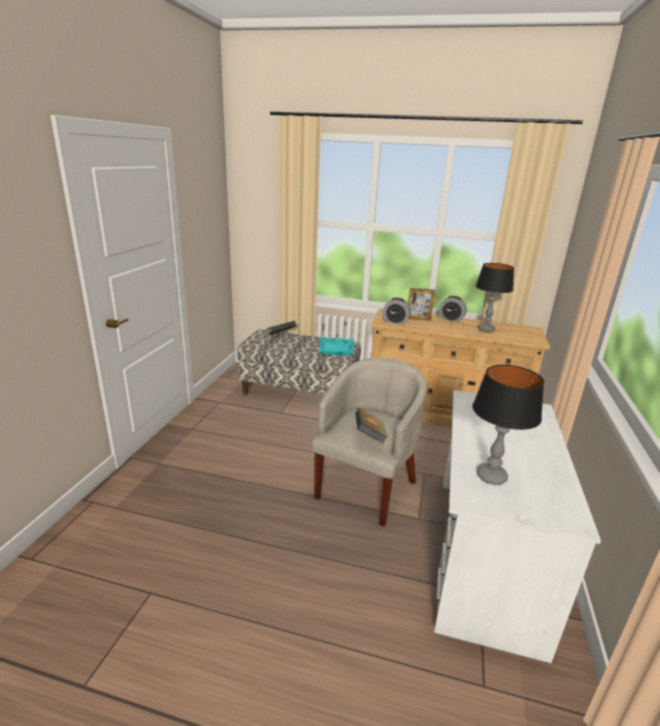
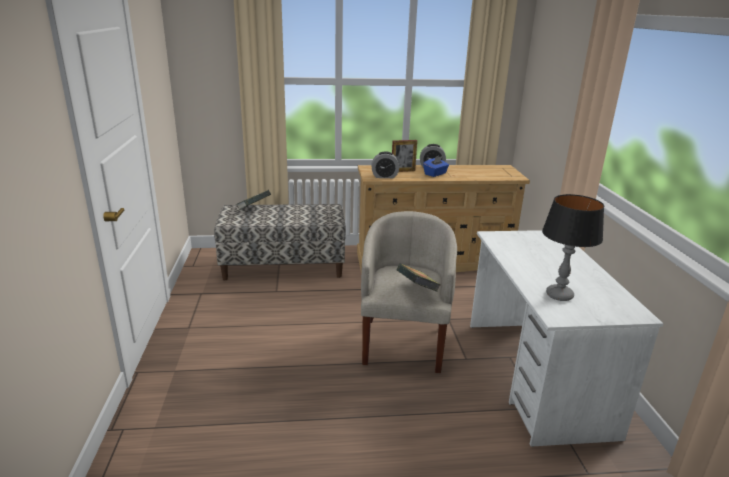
camera: 20 degrees left, 0 degrees up
(336, 349) = (321, 213): turquoise tray -> none
(449, 326) = (435, 174): none -> blue tissue box
(485, 329) = (468, 173): table lamp -> none

